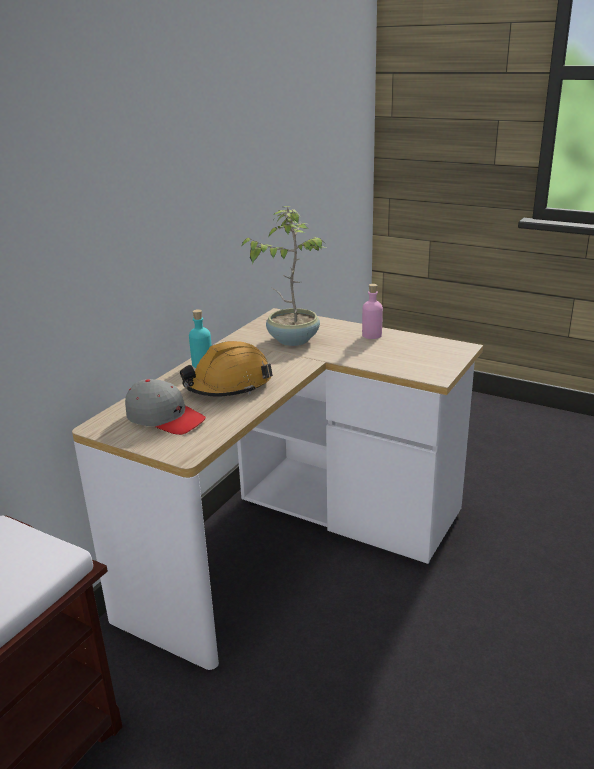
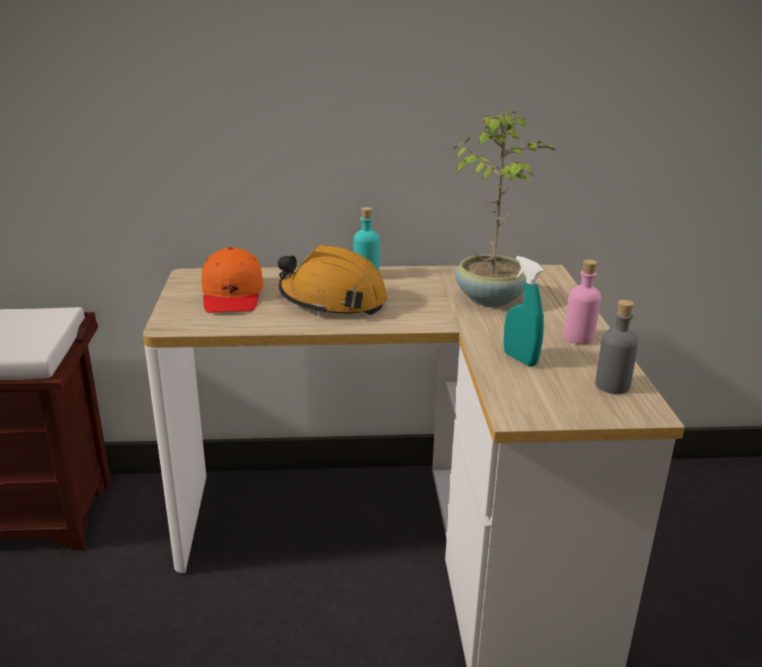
camera: 55 degrees right, 0 degrees up
(165, 418) = (232, 295): grey cap -> orange cap
(379, 357) = (520, 359): none -> turquoise spray bottle
(431, 345) = (612, 385): none -> grey bottle

